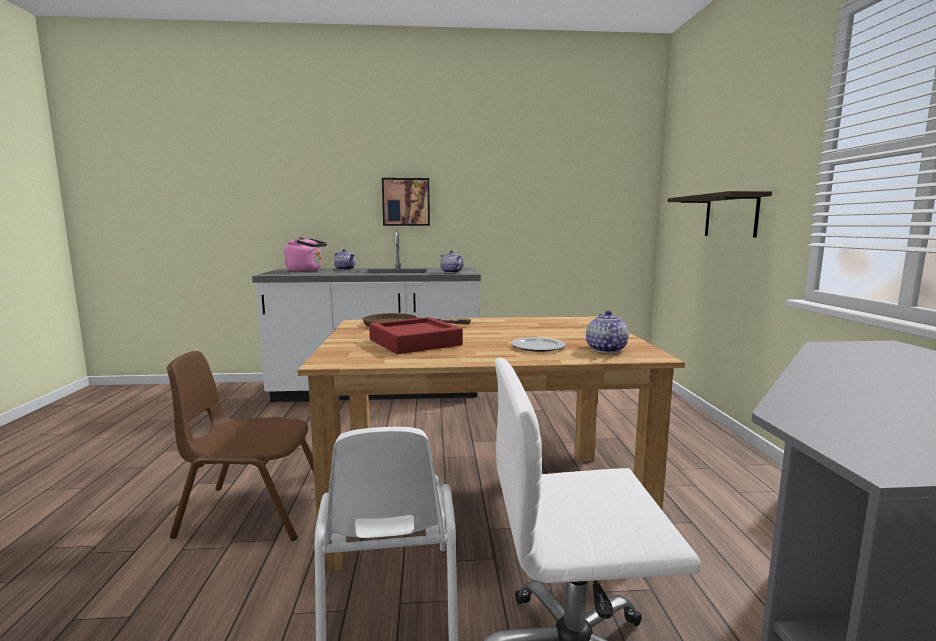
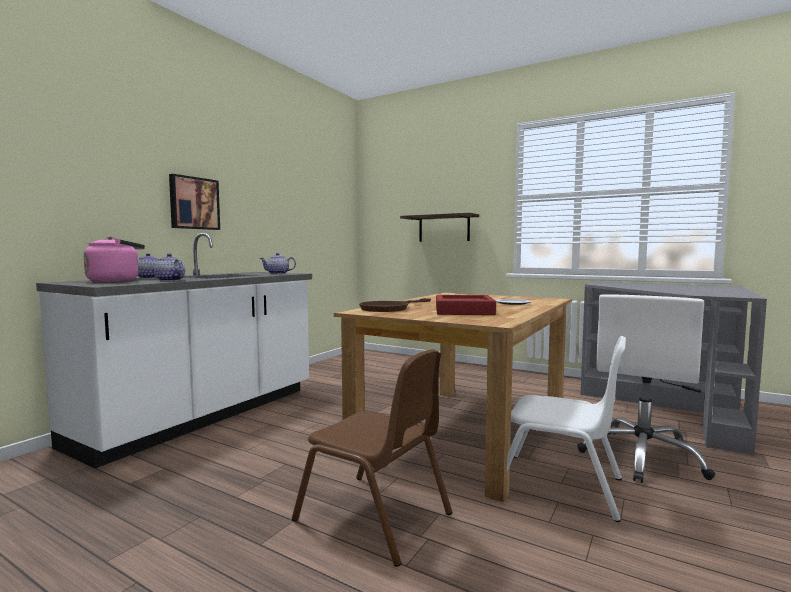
camera: 55 degrees left, 5 degrees down
(253, 511) = (374, 517): brown chair -> brown chair turned 90 degrees counterclockwise
(605, 349) = (534, 300): teapot -> teapot (170, 280)

